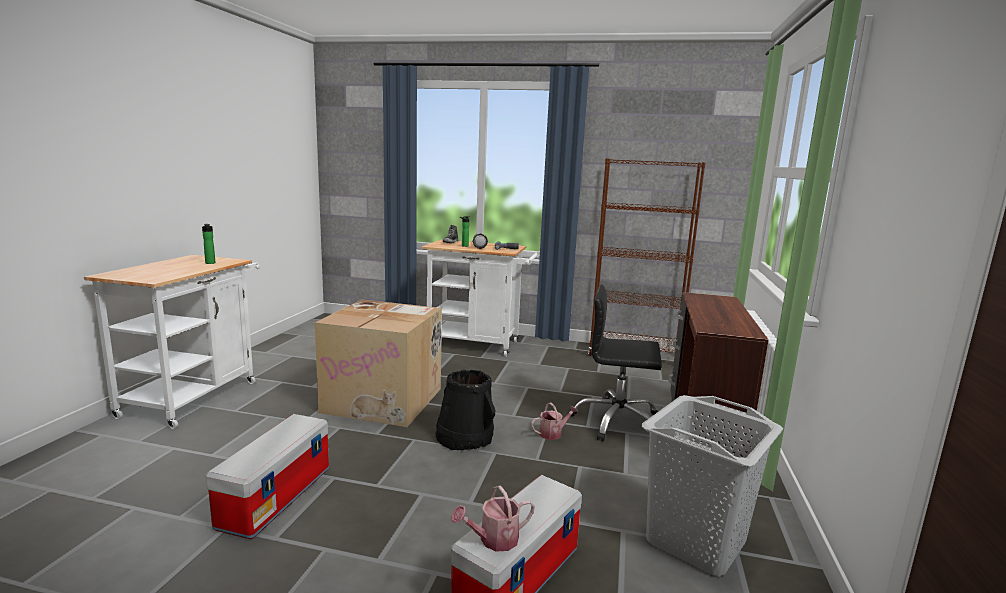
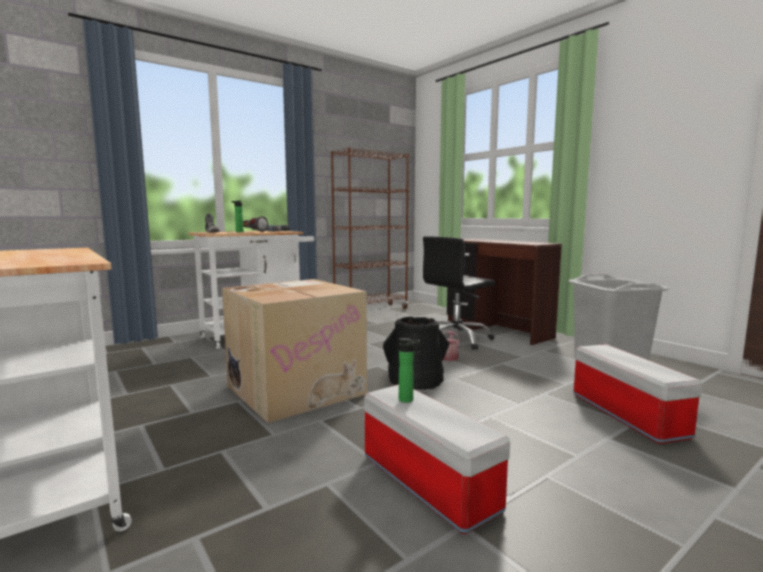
camera: 50 degrees left, 5 degrees down
(210, 263) = (48, 251): bottle -> bottle (408, 400)
(493, 540) = (664, 373): watering can -> none

